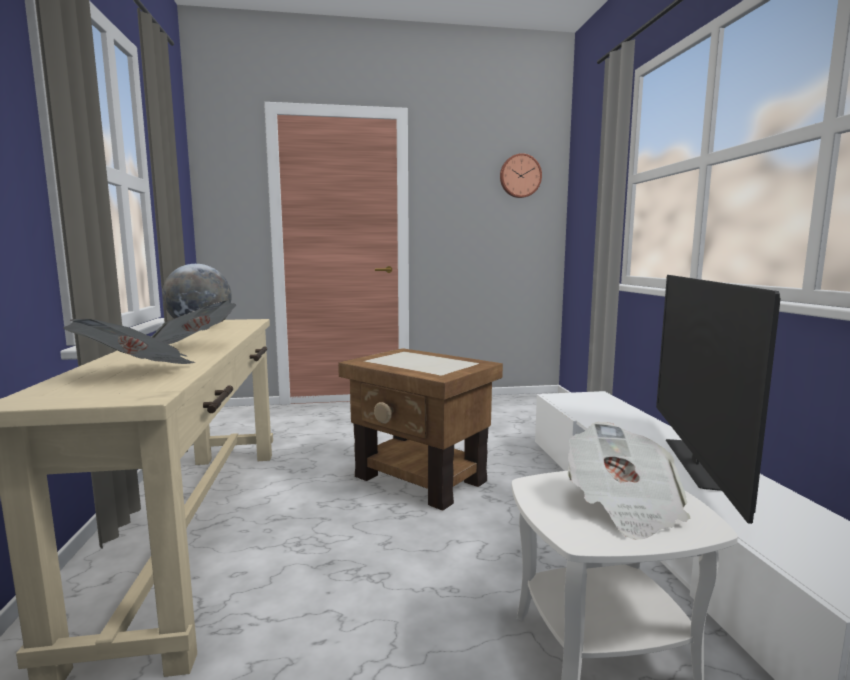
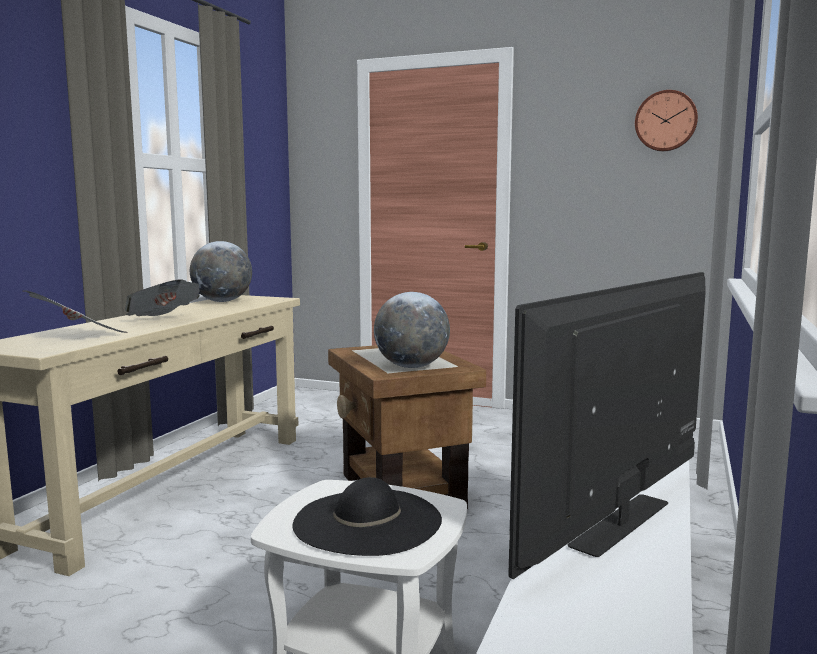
camera: 30 degrees right, 0 degrees up
(448, 368) = (411, 367): none -> globe
(623, 507) = (367, 521): newspaper -> black hat

